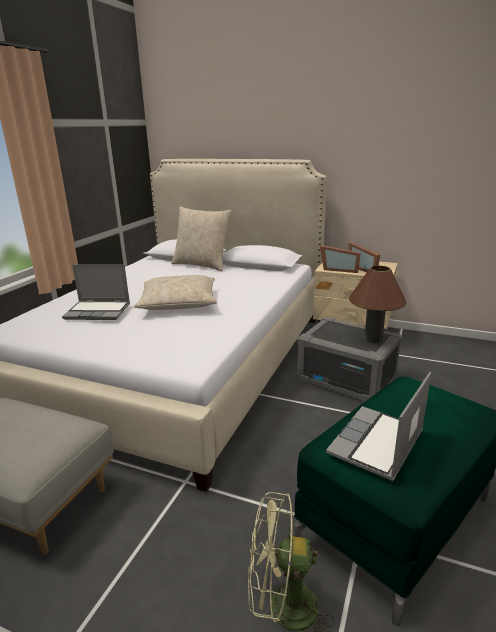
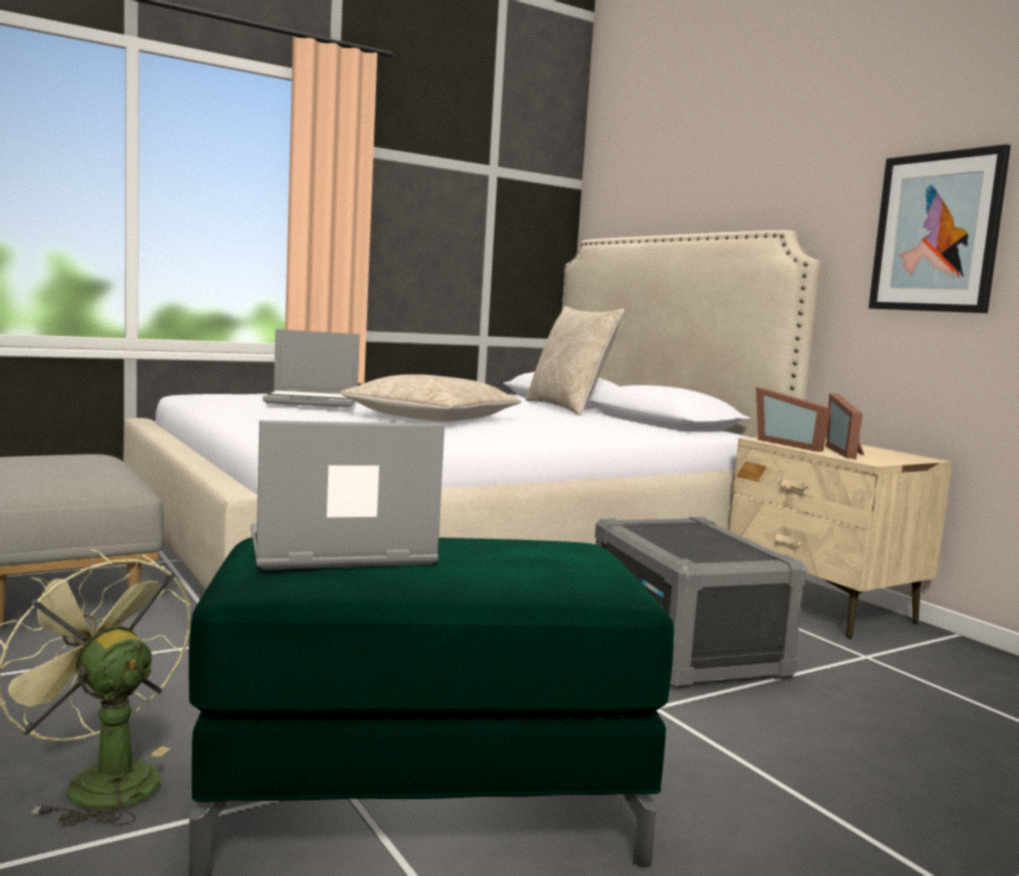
camera: 35 degrees right, 15 degrees down
(99, 311) = (313, 401): laptop -> laptop turned 45 degrees counterclockwise
(373, 339) = (730, 553): brown table lamp -> none
(384, 162) = (937, 232): none -> picture

